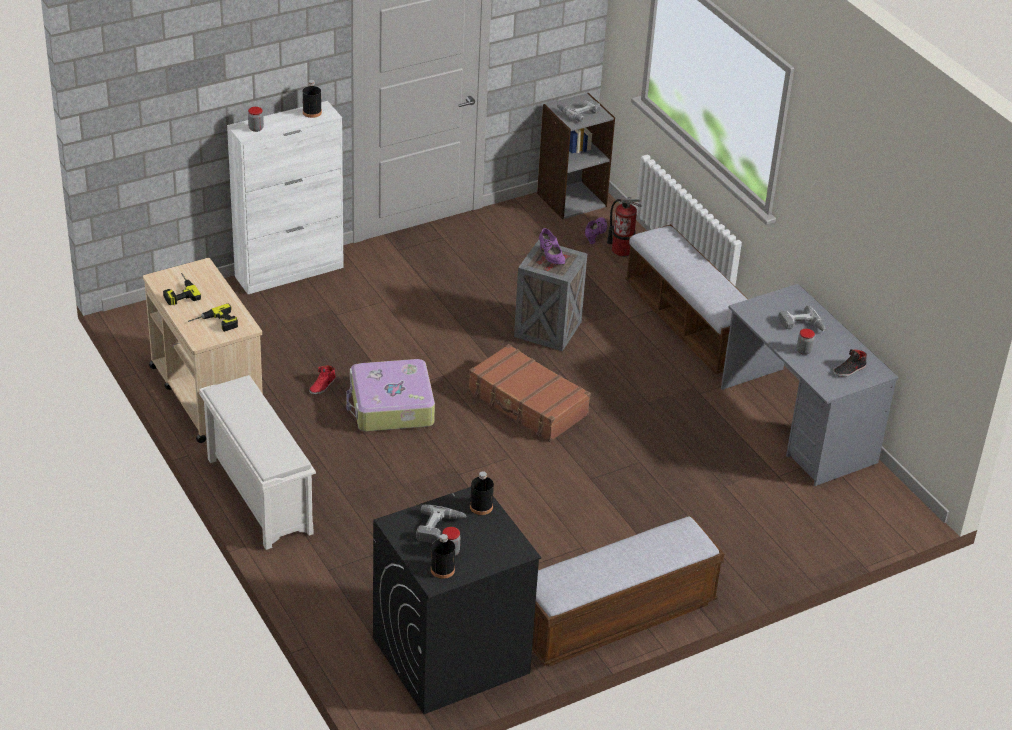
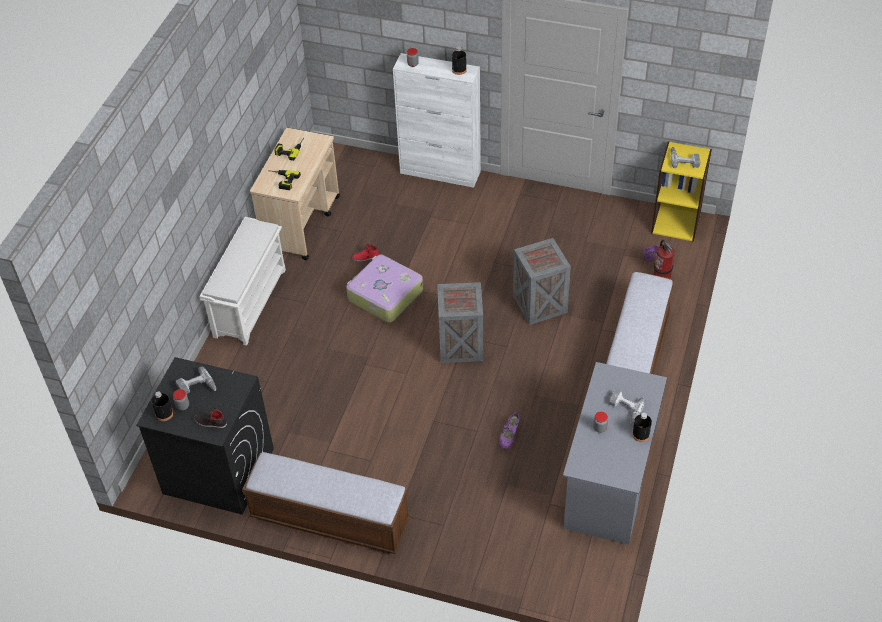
camera: 50 degrees right, 10 degrees up
(481, 507) = (235, 390): black bottle -> black bottle (641, 435)
(527, 404) = (462, 346): brown suitcase -> crate
(551, 257) = (543, 254): purple shoe -> purple shoe (509, 436)
(571, 199) = (676, 222): grey bookcase -> yellow bookcase
(849, 370) = (611, 464): black shoe -> black shoe (210, 422)

